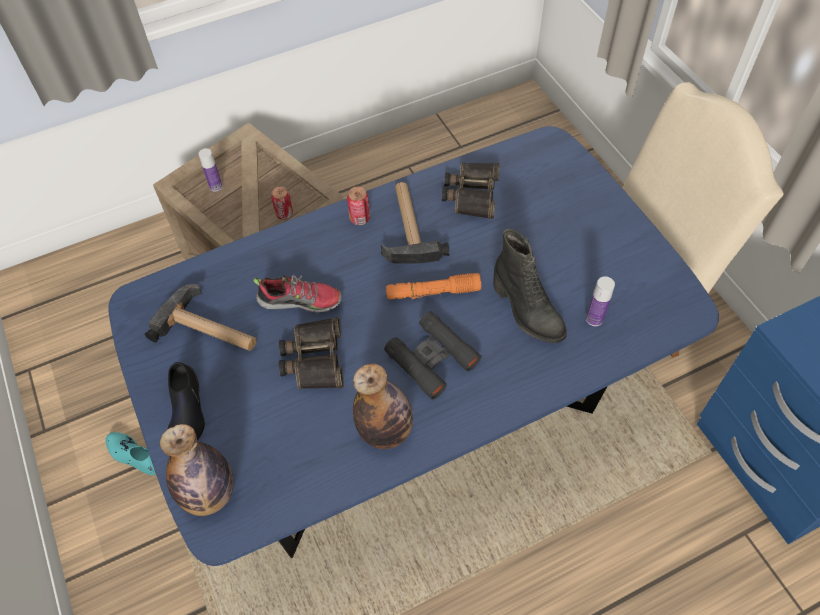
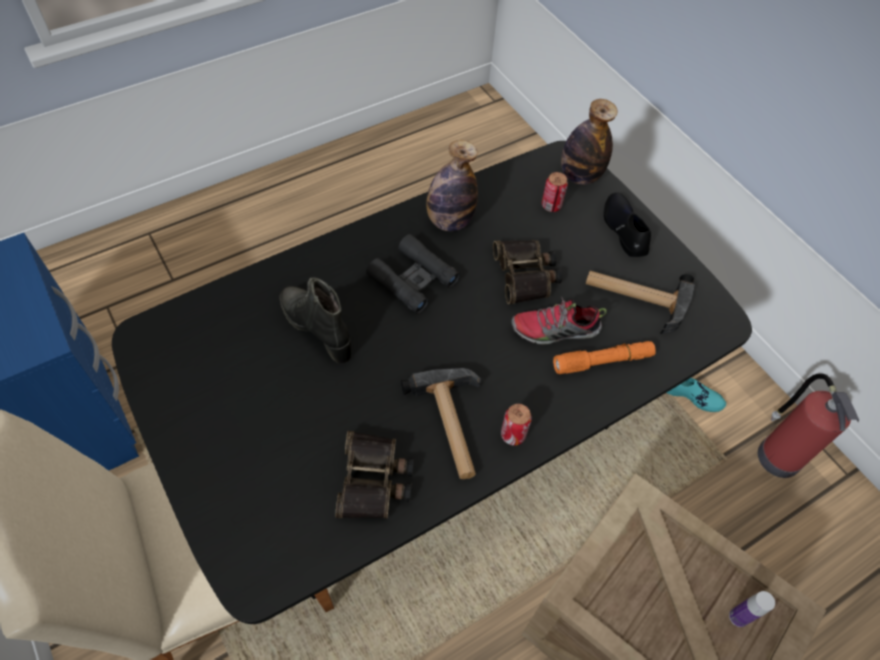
camera: 170 degrees right, 0 degrees up
(82, 391) = (778, 455): none -> fire extinguisher
(284, 214) = (626, 572): can -> can (551, 205)
(414, 418) = (431, 446): blue dining table -> black dining table
(432, 292) = (417, 345): orange flashlight -> orange flashlight (602, 361)
(594, 319) = (247, 324): bottle -> none

